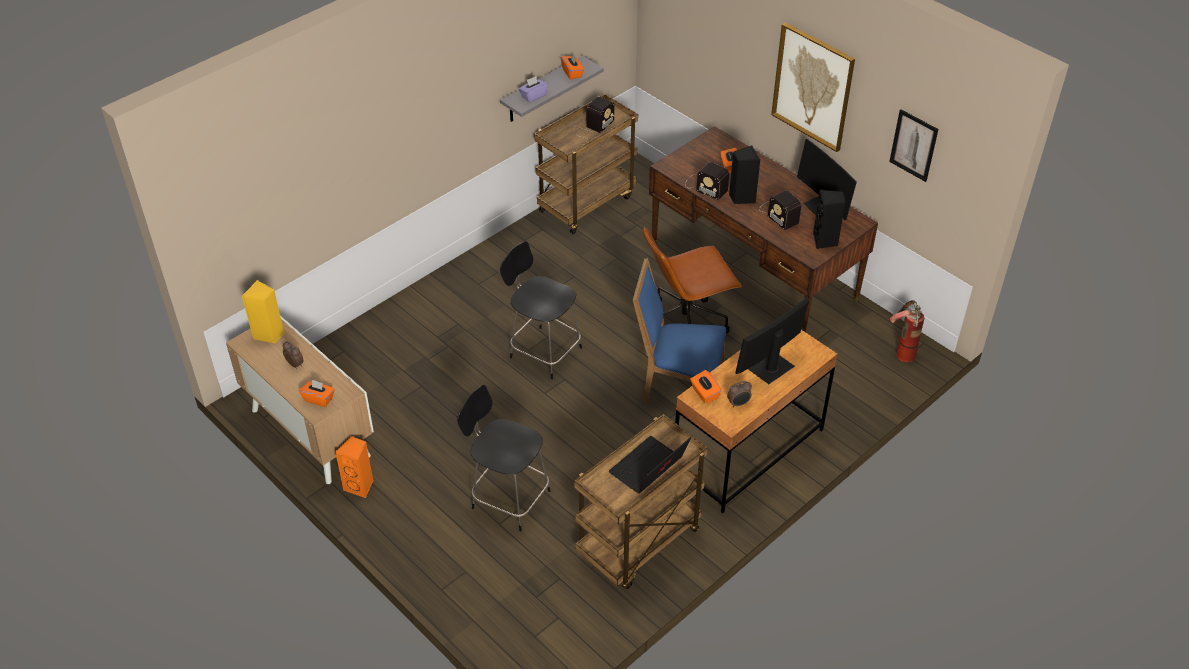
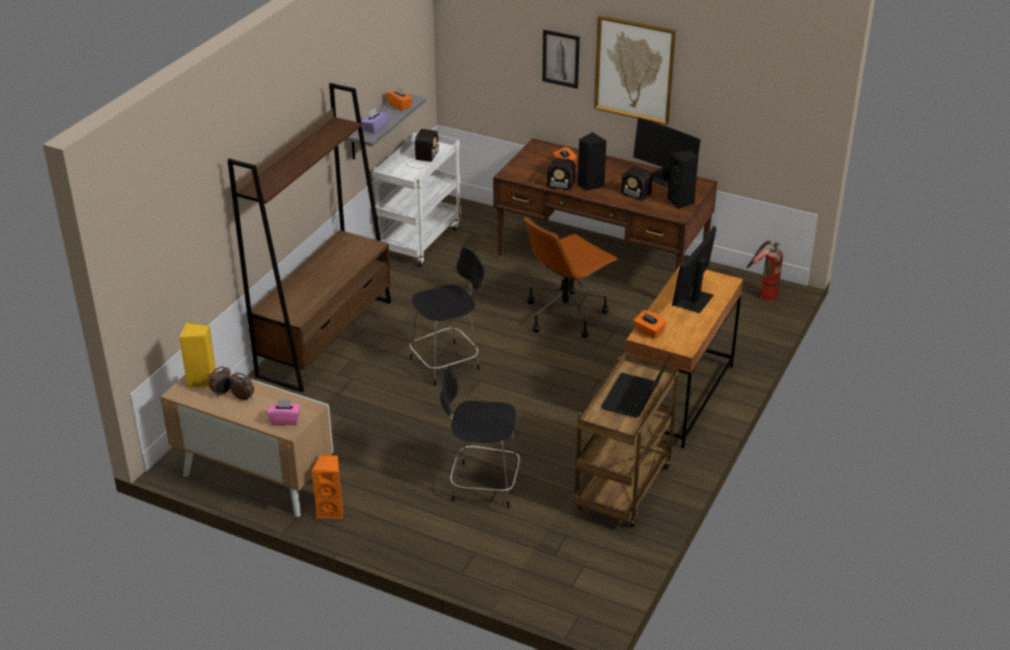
camera: 20 degrees left, 10 degrees down
(319, 399) = (285, 420): orange tissue box -> pink tissue box
(446, 293) = (326, 338): none -> brown bookcase
(543, 351) = (447, 363): black chair -> black chair turned 135 degrees clockwise
(586, 203) = (419, 240): brown cart -> white cart
(678, 386) = (587, 362): blue chair -> none
(738, 404) = (683, 332): alarm clock -> alarm clock (222, 393)
(913, 145) = (744, 95): picture -> picture (561, 58)

